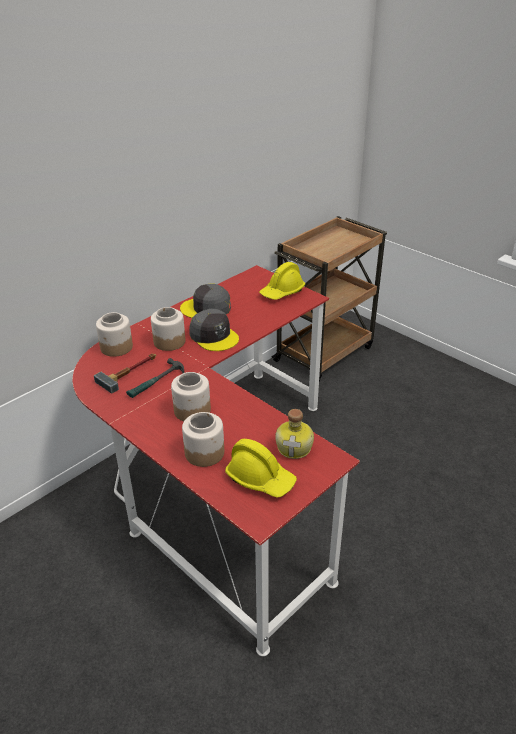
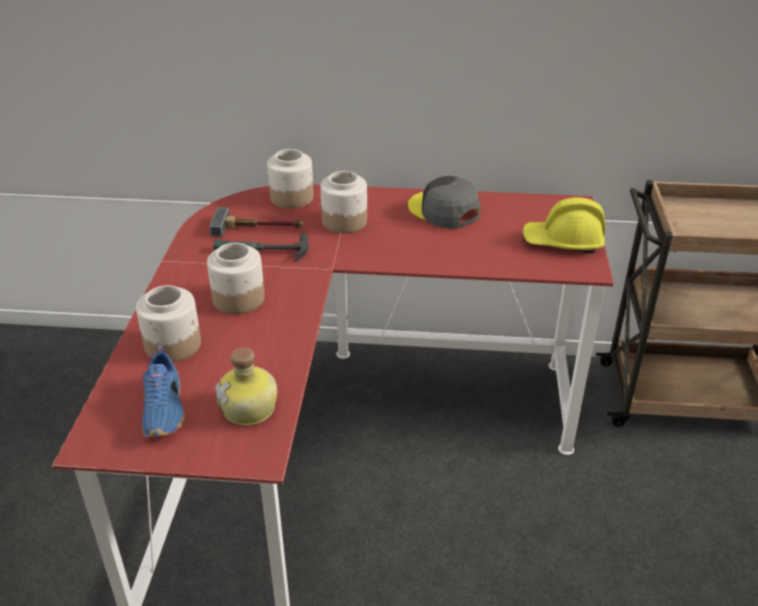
camera: 50 degrees right, 0 degrees up
(214, 336) = (396, 243): grey cap -> none
(260, 478) = (165, 409): yellow hard hat -> blue shoe

